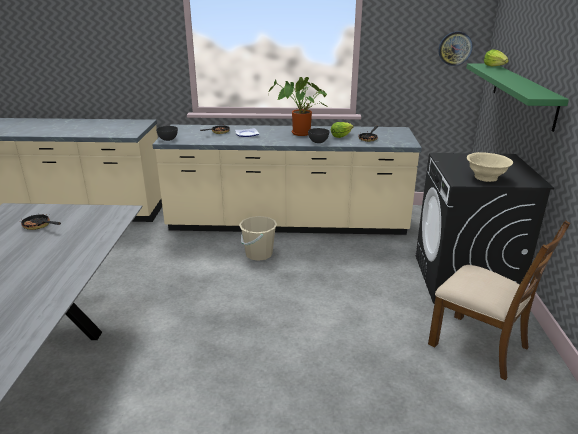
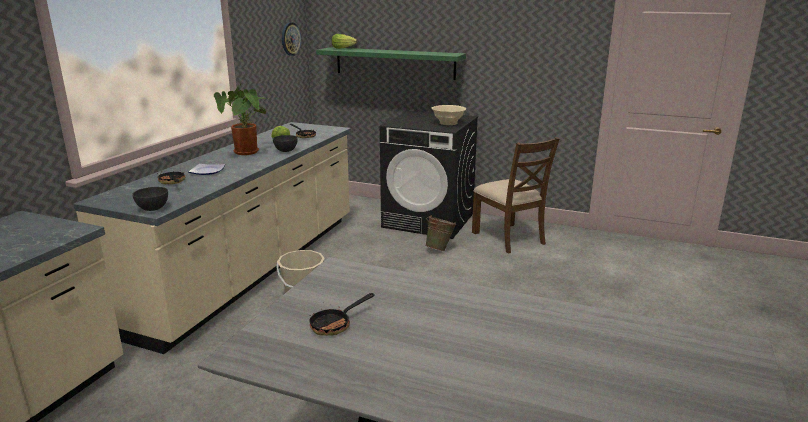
camera: 70 degrees left, 5 degrees down
(400, 300) = (440, 249): none -> green bucket
(479, 345) = (509, 238): brown chair -> brown chair turned 90 degrees clockwise

